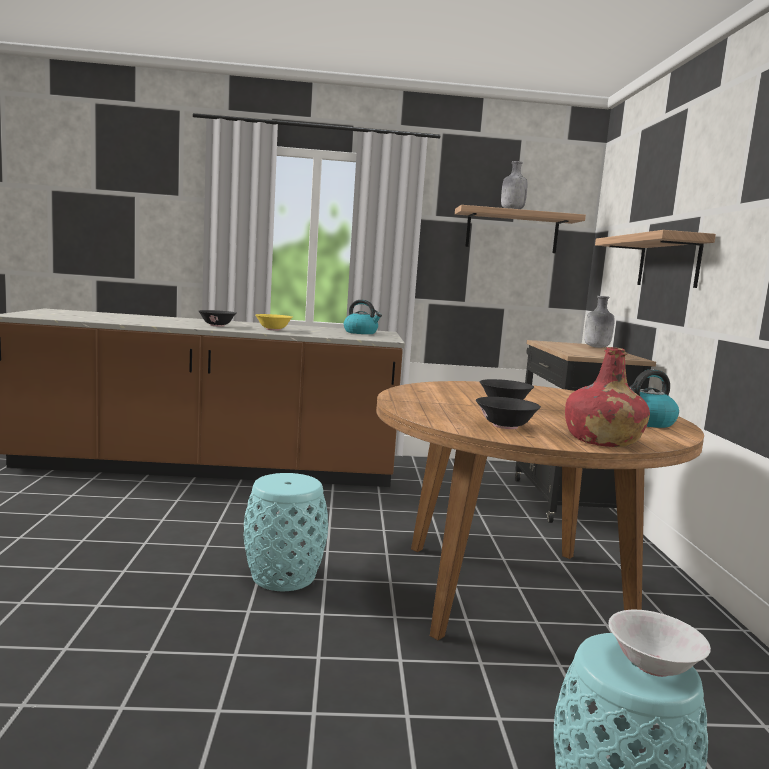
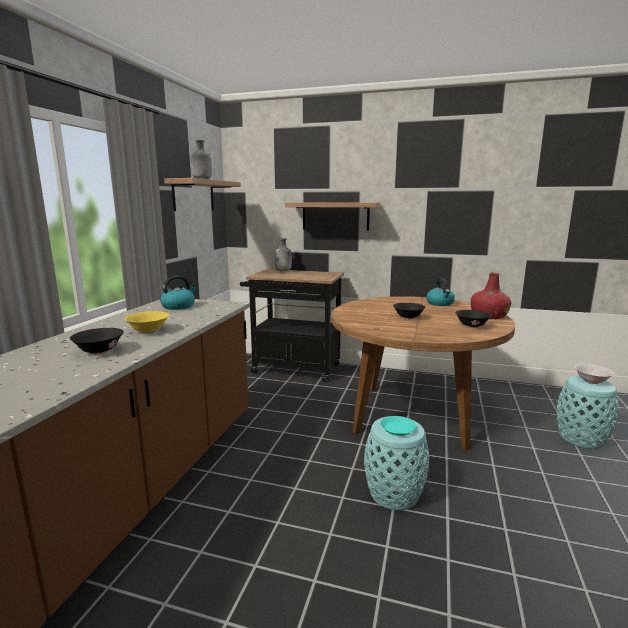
camera: 70 degrees left, 5 degrees up
(285, 482) = (398, 428): none -> turquoise plate

